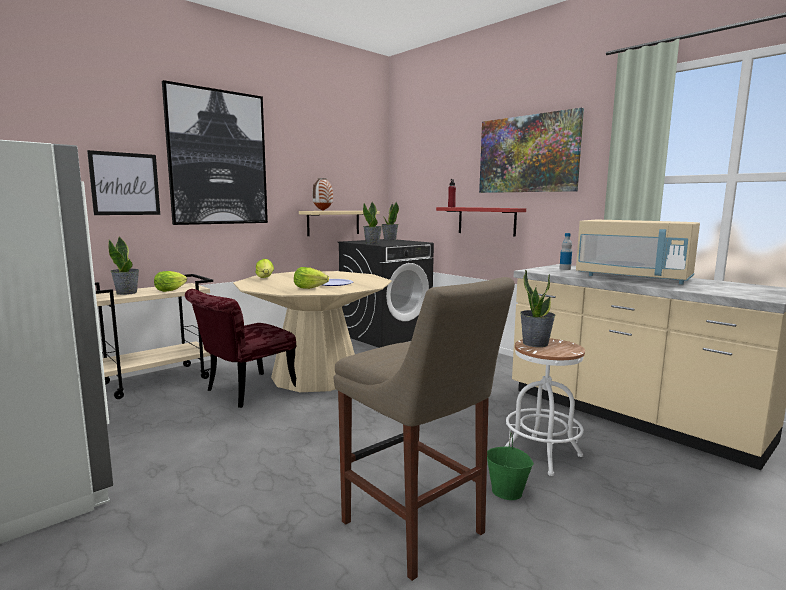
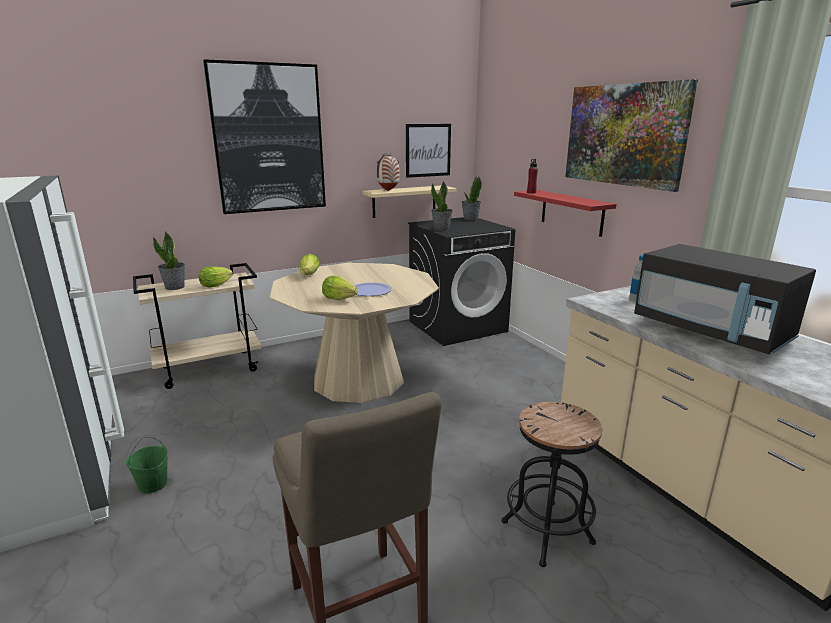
camera: 15 degrees right, 10 degrees up
(125, 184) = (172, 174): picture -> picture (428, 150)
(243, 392) = (279, 394): red chair -> none
(507, 491) = (480, 580): green bucket -> green bucket (153, 485)
(535, 343) = (546, 414): potted plant -> none
(541, 454) = (547, 532): white stool -> black stool
(633, 278) = (710, 331): beige microwave -> black microwave

